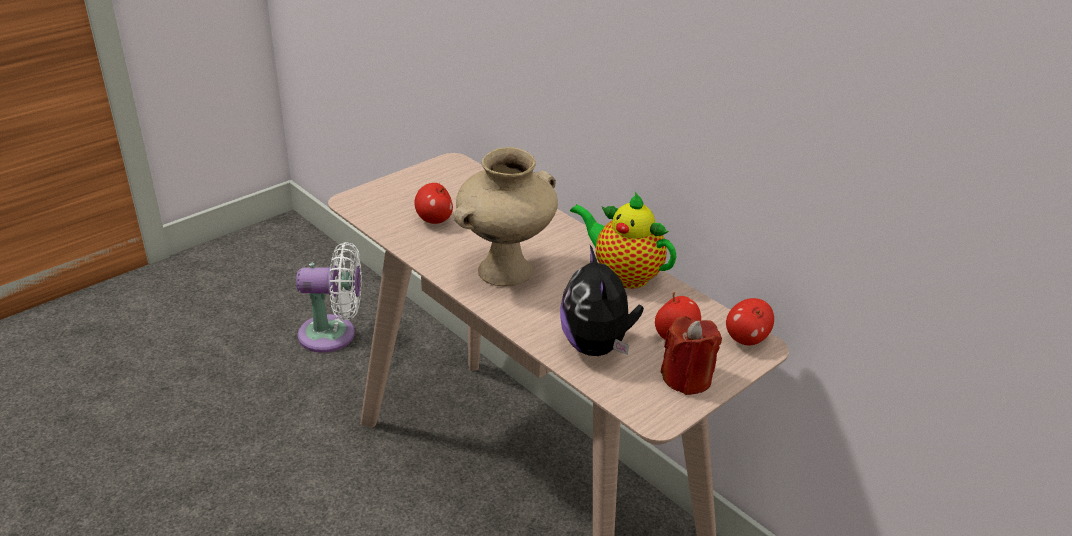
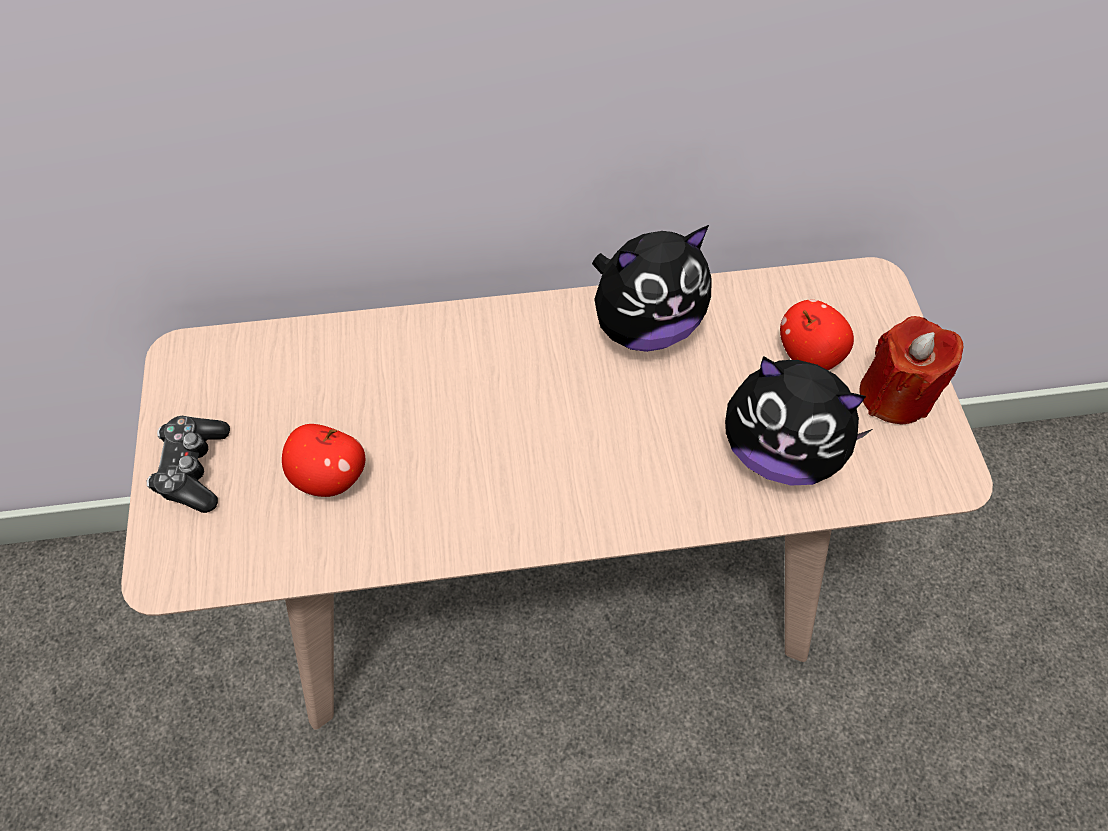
camera: 55 degrees left, 25 degrees up
(333, 334) = (109, 671): white fan -> none
(403, 187) = (194, 469): none -> game controller
(505, 272) = (540, 460): beige vase -> none
(623, 274) = (644, 326): teapot -> plush toy
(746, 339) = (853, 289): apple -> none

